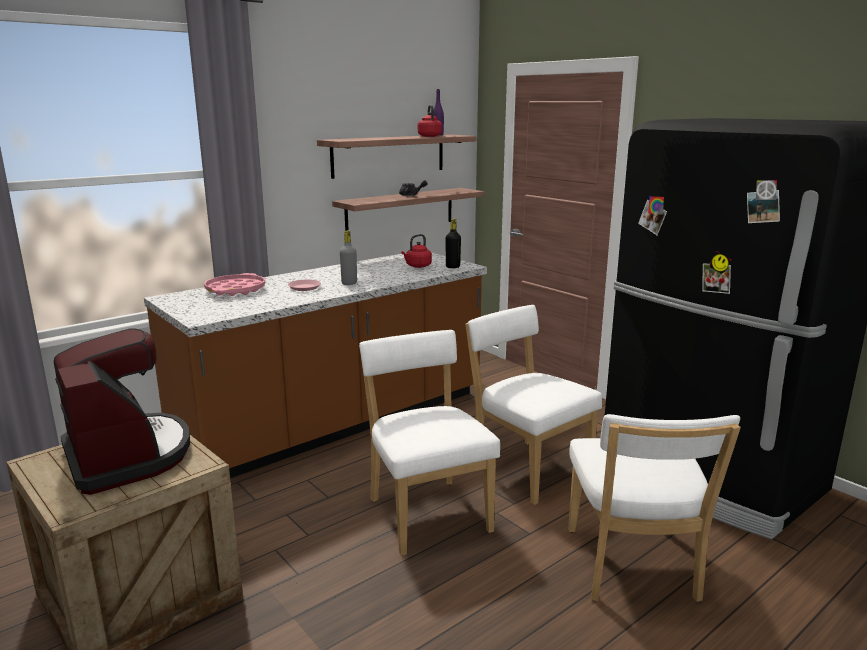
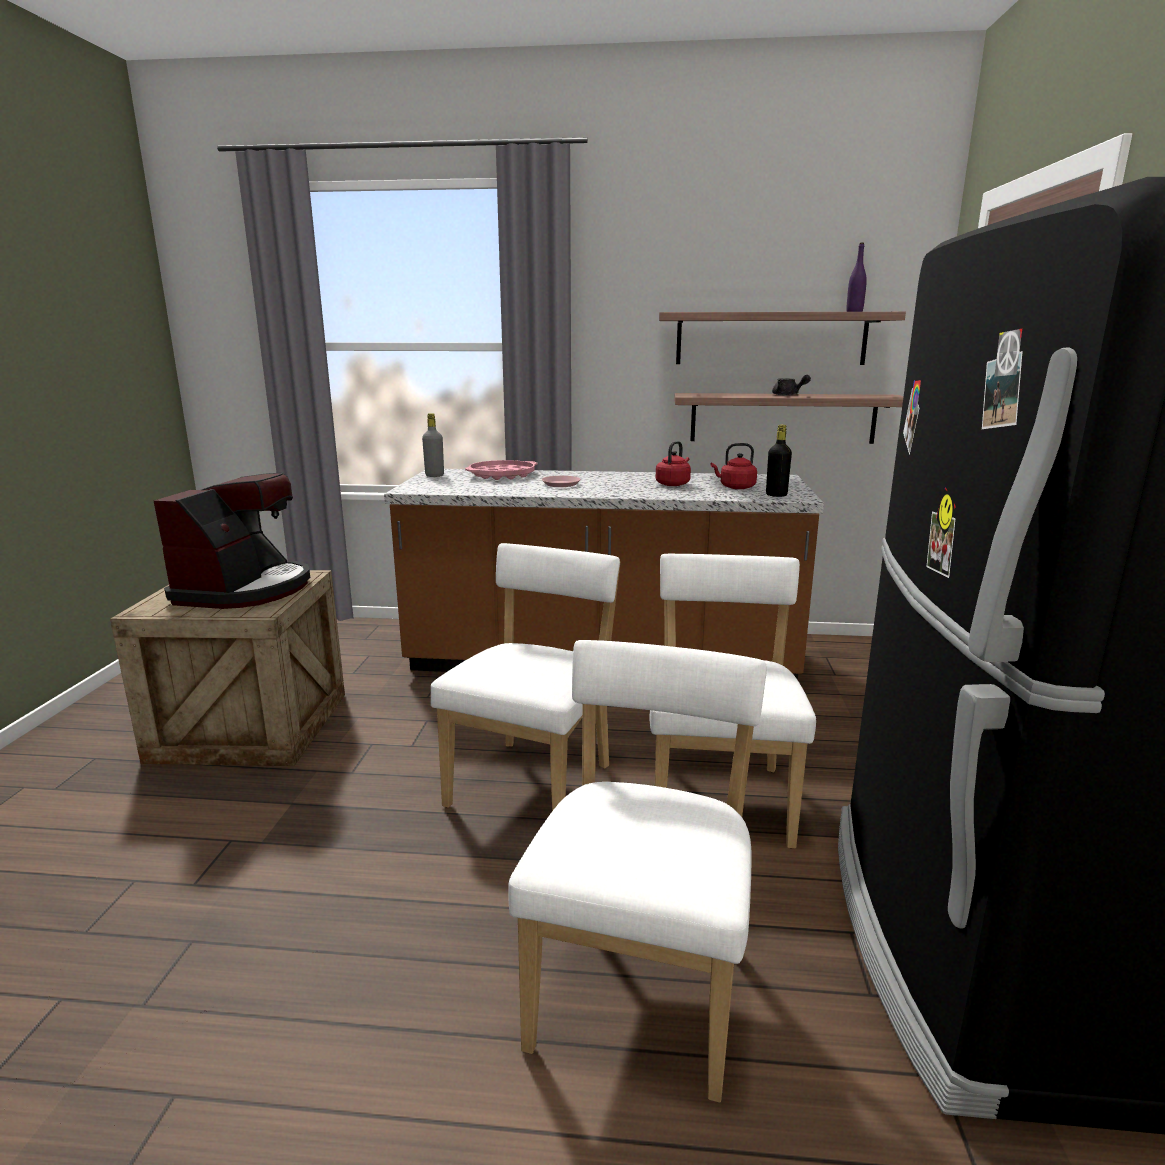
camera: 45 degrees right, 0 degrees up
(349, 283) = (612, 488): grey bottle -> grey bottle (434, 475)
(429, 136) = (826, 311): red kettle -> red kettle (673, 484)
(632, 568) = (642, 983): white chair -> white chair turned 150 degrees clockwise

